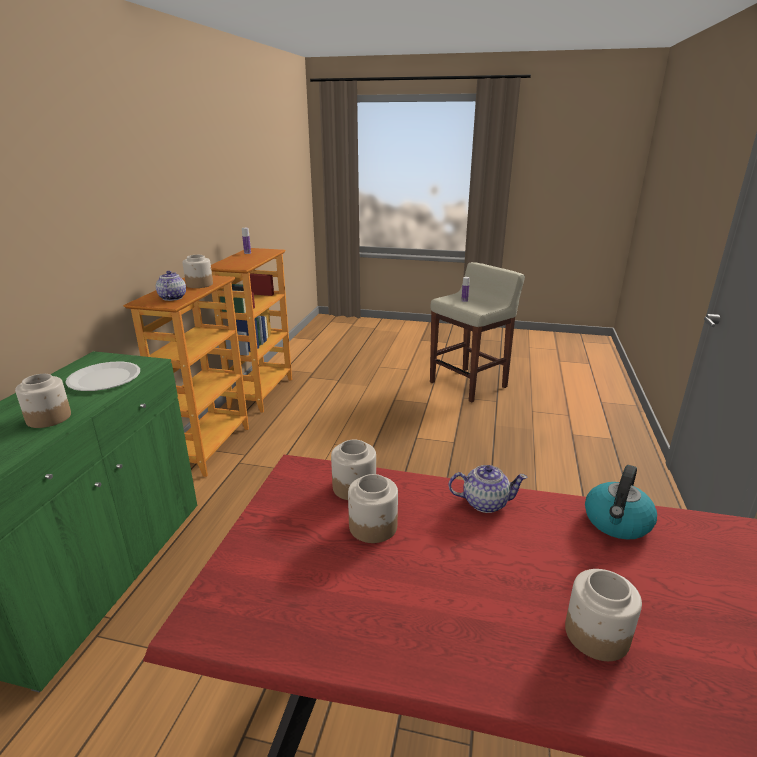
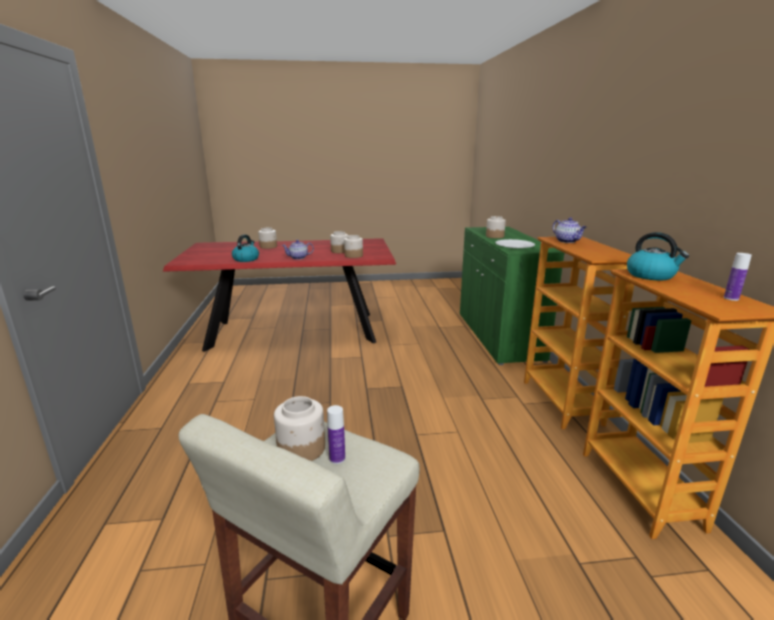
camera: 160 degrees right, 5 degrees down
(200, 284) = (590, 251): jar -> jar (301, 449)
(238, 264) = (651, 275): none -> kettle

